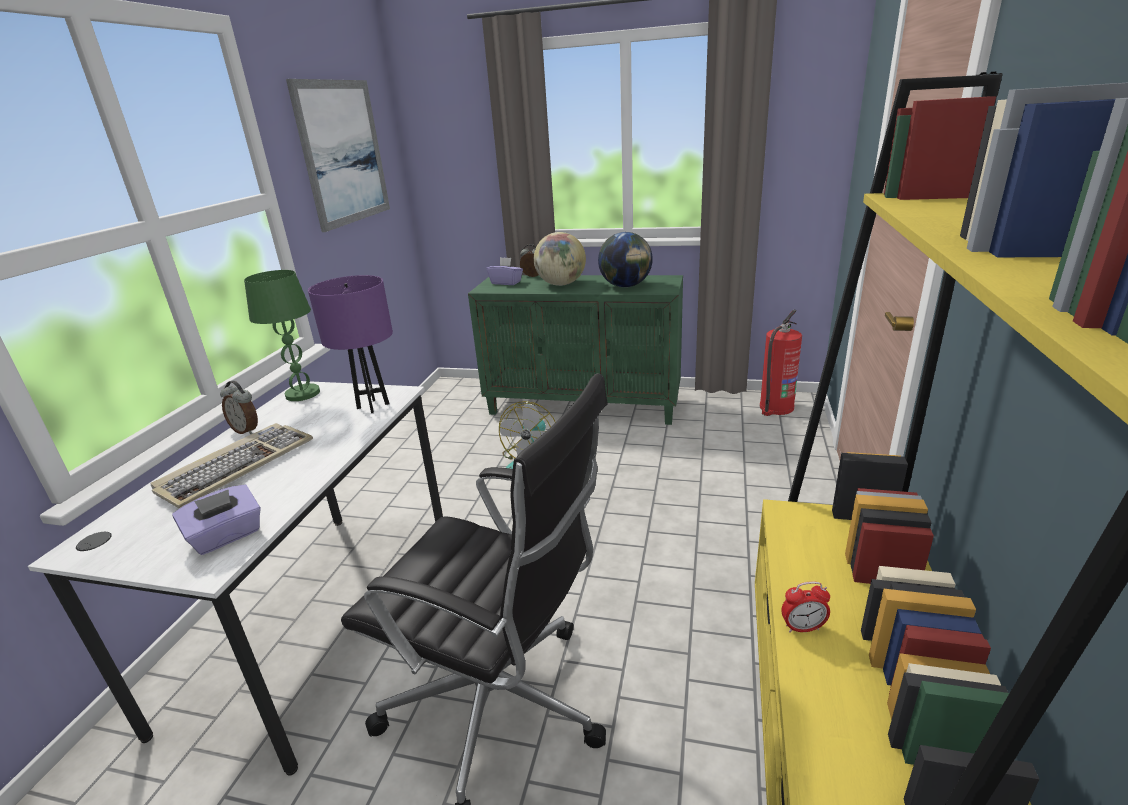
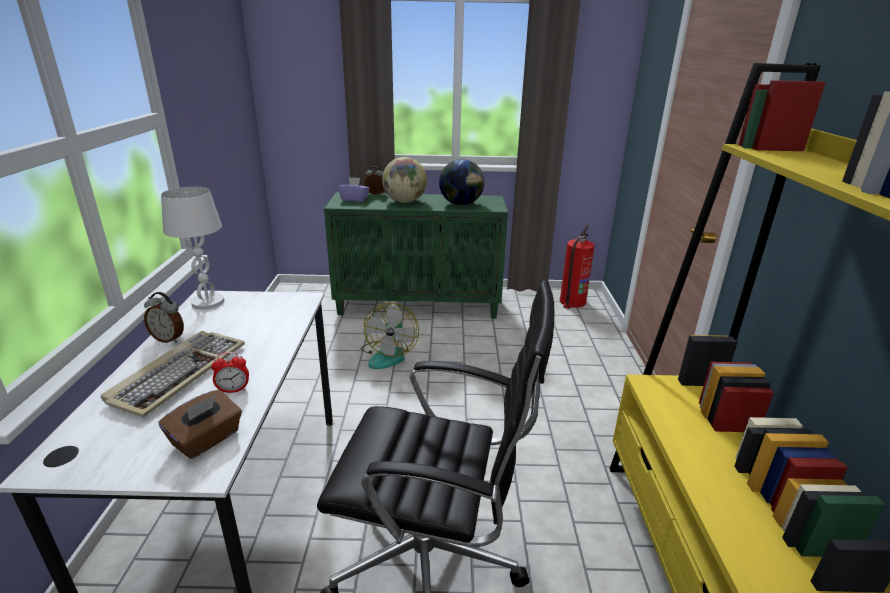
camera: 15 degrees left, 0 degrees up
(227, 536) = (207, 439): purple tissue box -> brown tissue box
(303, 393) = (208, 302): green table lamp -> white table lamp
(343, 153) = (211, 77): picture -> none
(373, 406) = (285, 312): purple table lamp -> none
(802, 628) = (695, 469): alarm clock -> alarm clock (233, 390)

